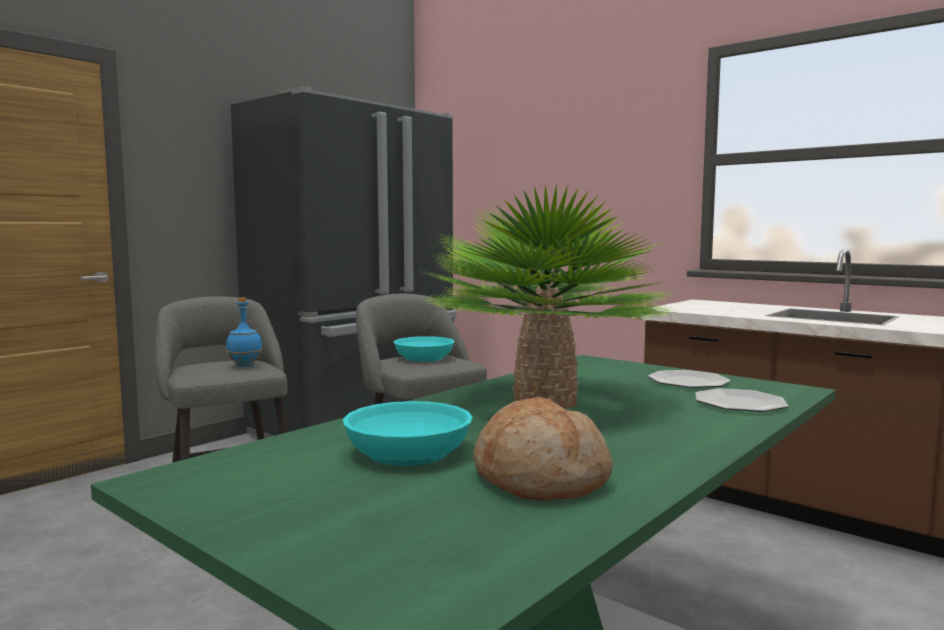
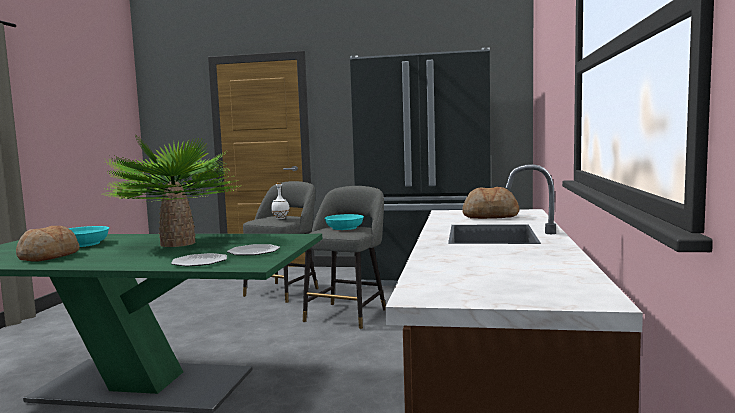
camera: 60 degrees right, 0 degrees up
(244, 365) = (280, 218): blue bottle -> white bottle
(724, 307) = (489, 216): none -> bread

